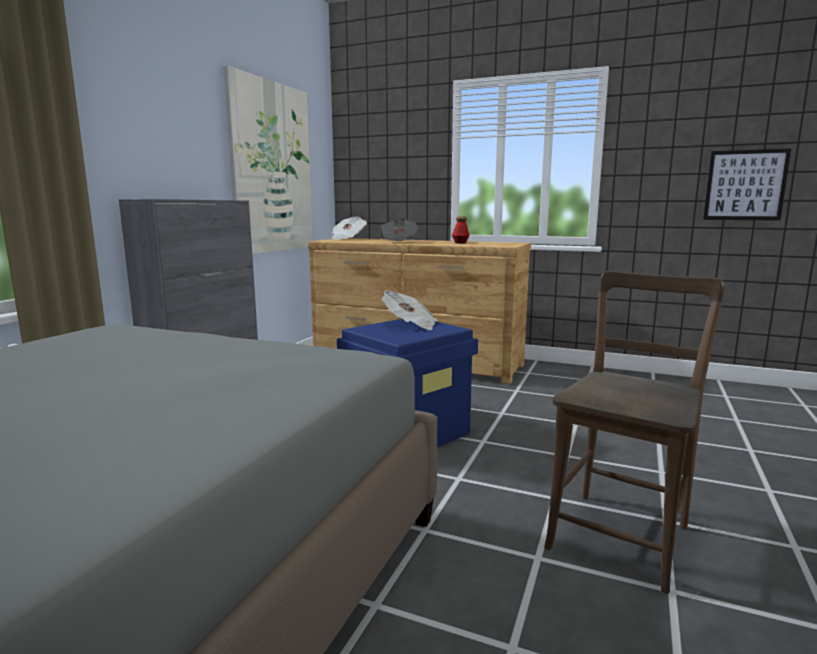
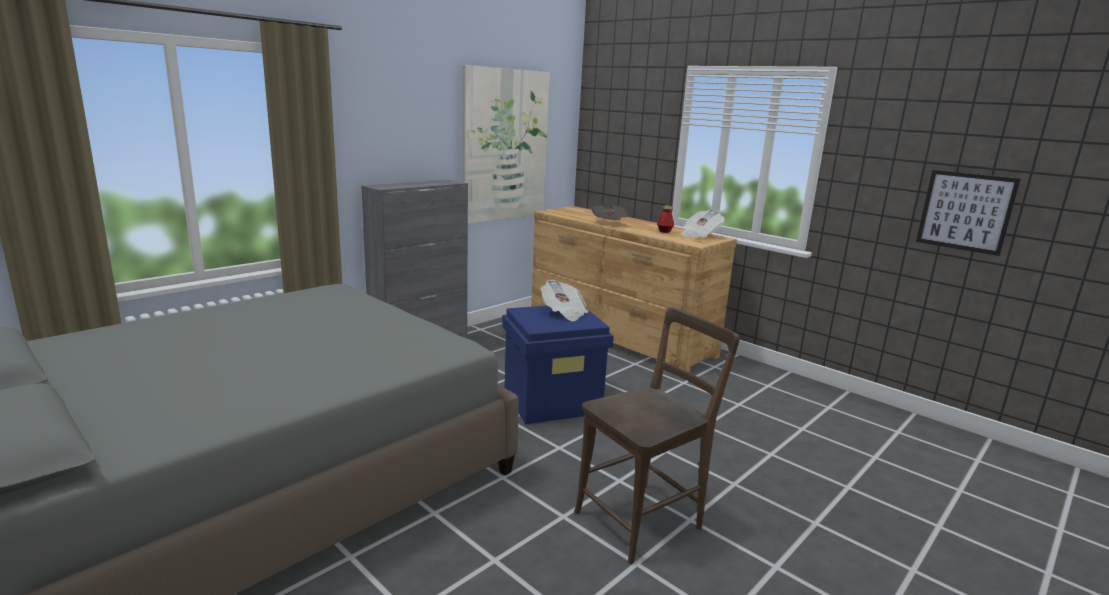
camera: 20 degrees right, 5 degrees up
(347, 238) = (576, 209): newspaper -> newspaper (700, 235)

